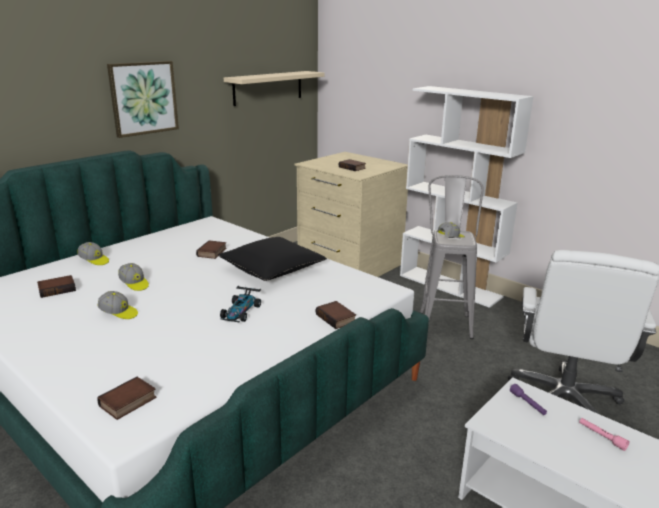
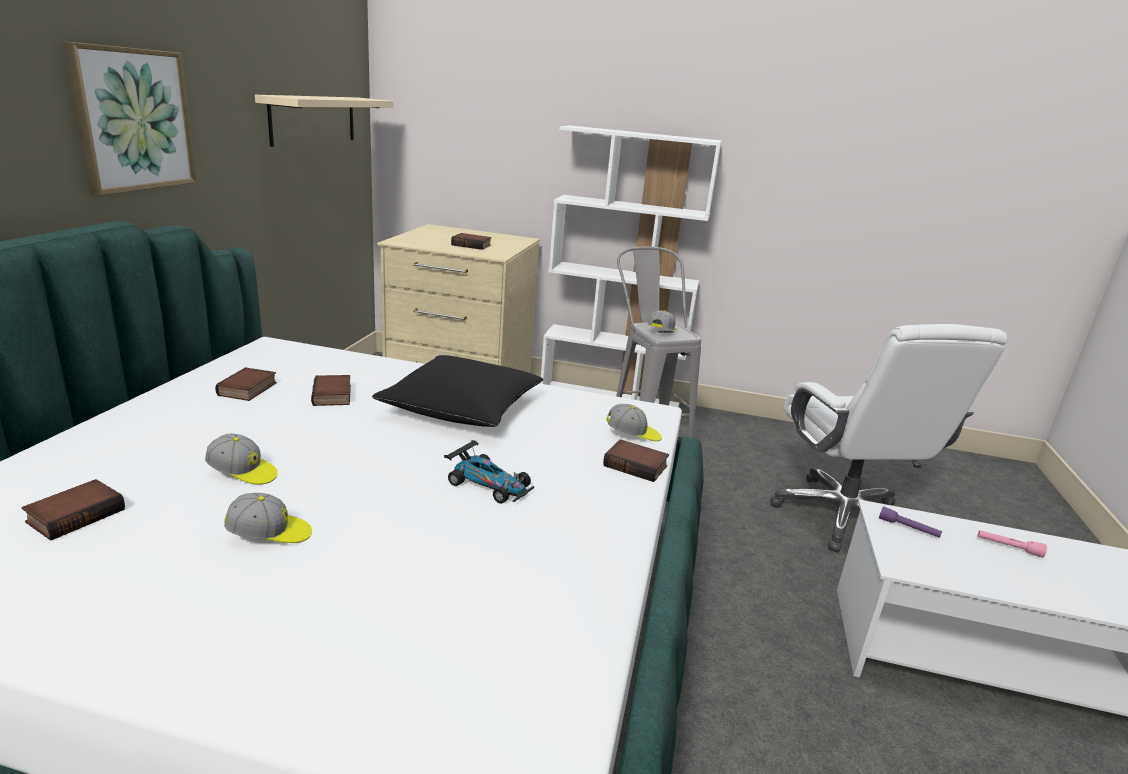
camera: 30 degrees left, 0 degrees up
(94, 260) = (106, 443): cap -> cap (633, 435)
(128, 403) = (479, 705): book -> book (248, 389)
(241, 311) = (489, 484): toy car -> toy car turned 45 degrees counterclockwise

